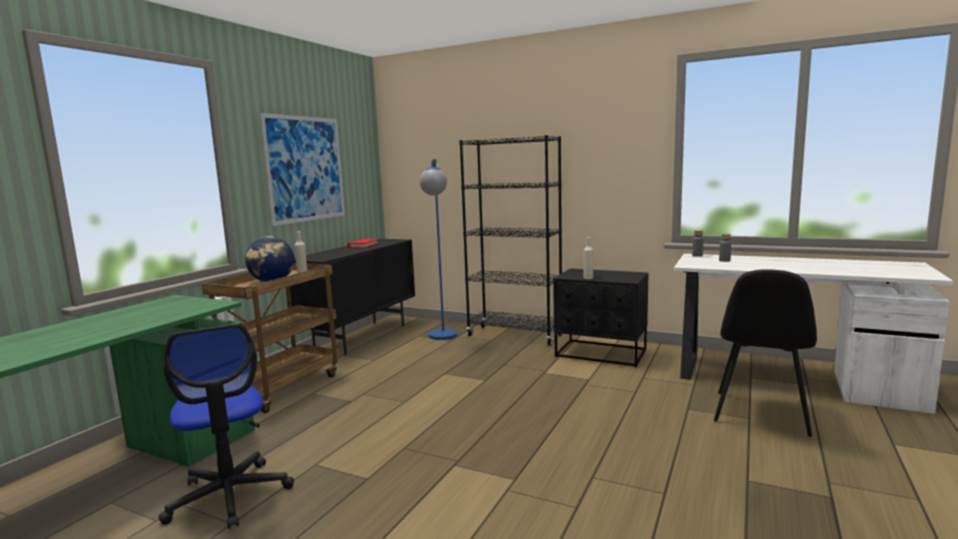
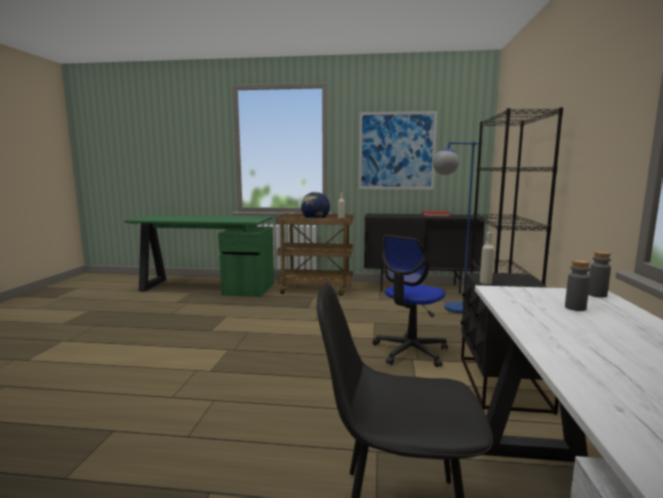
camera: 70 degrees right, 0 degrees up
(229, 496) = (194, 308): office chair -> office chair (410, 351)

